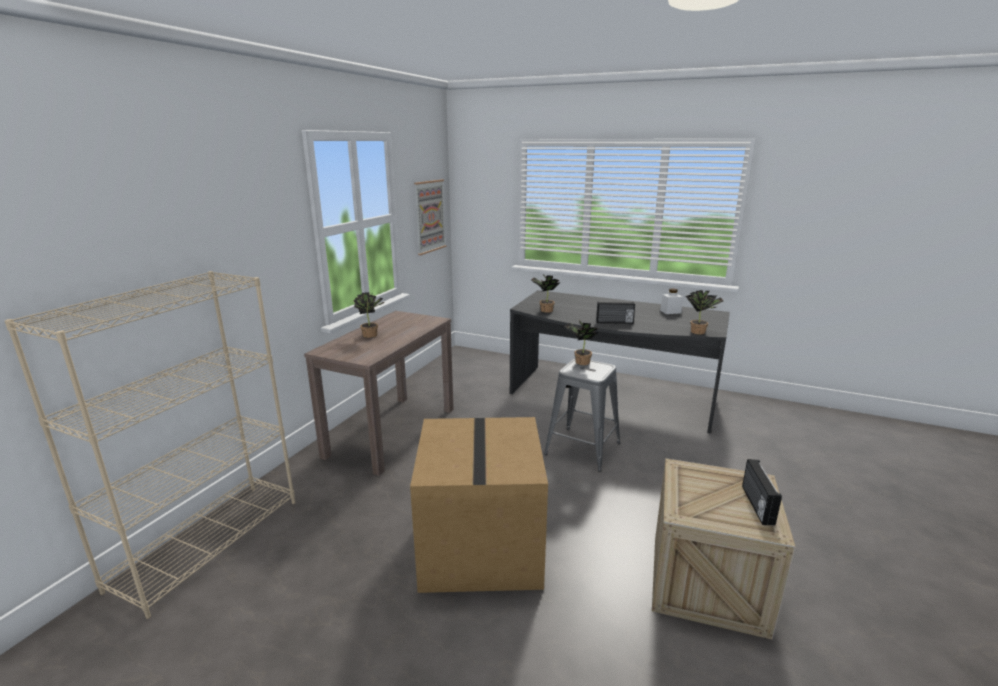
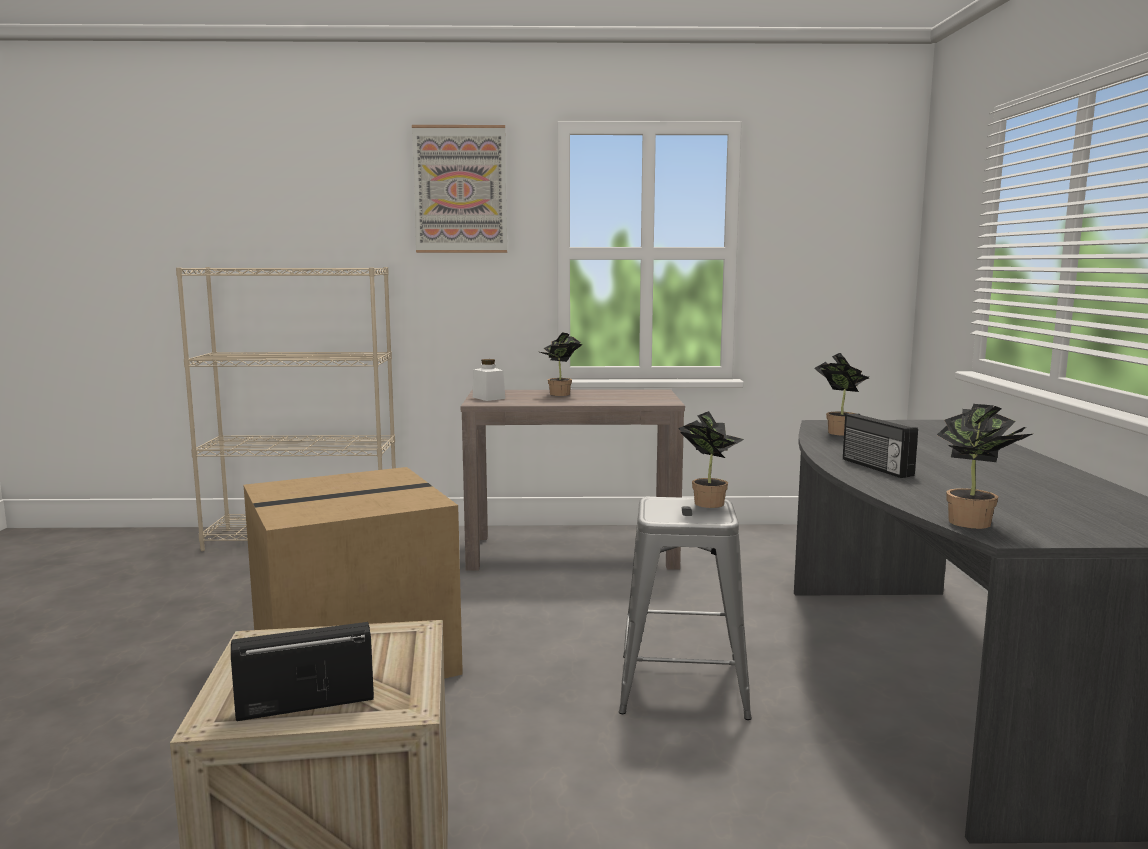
camera: 65 degrees right, 10 degrees down
(430, 216) = (841, 265): picture -> picture (460, 190)
(670, 311) = (1079, 496): white jar -> white jar (488, 398)

